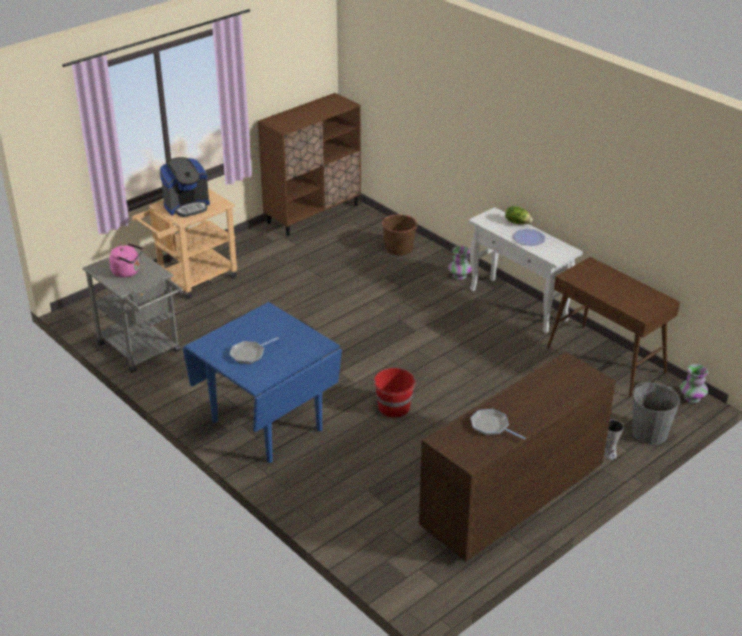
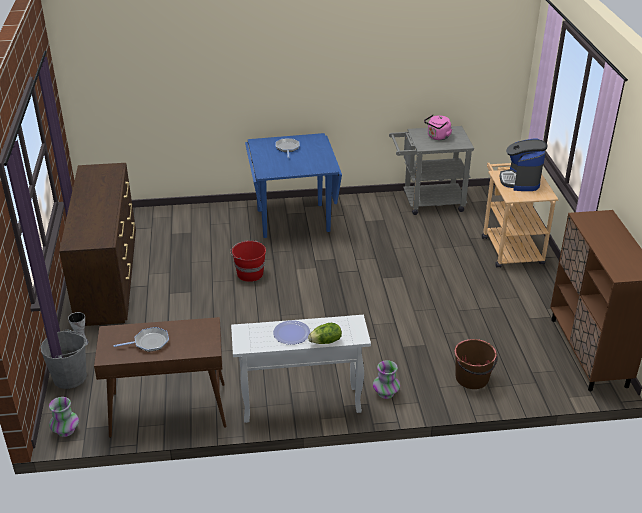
camera: 125 degrees right, 0 degrees up
(491, 426) = (99, 186): frying pan -> frying pan (149, 342)

